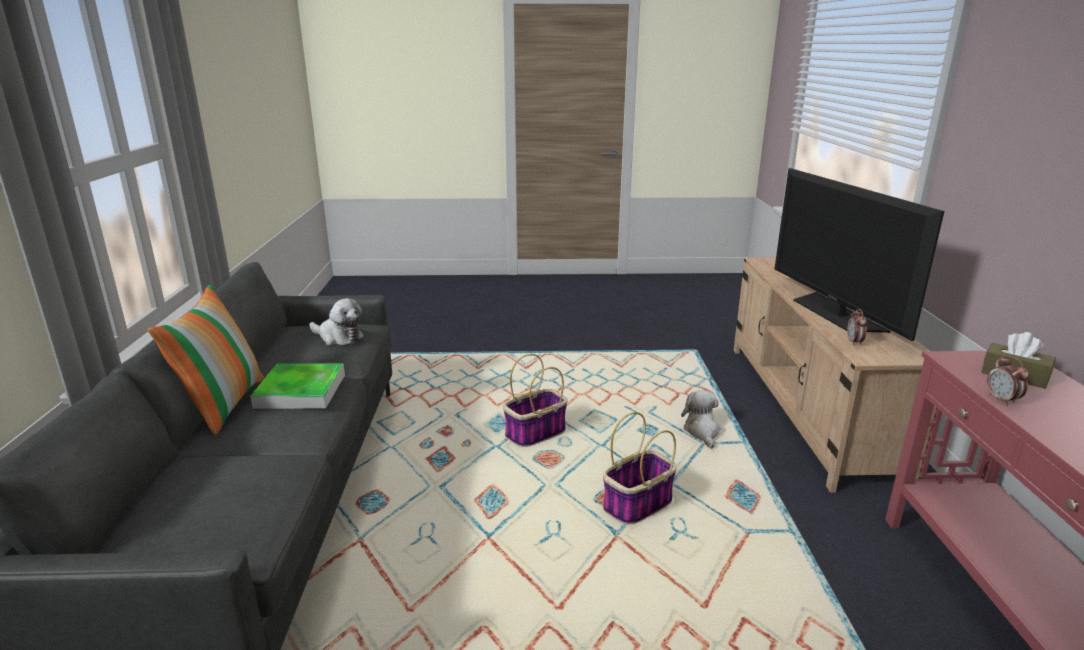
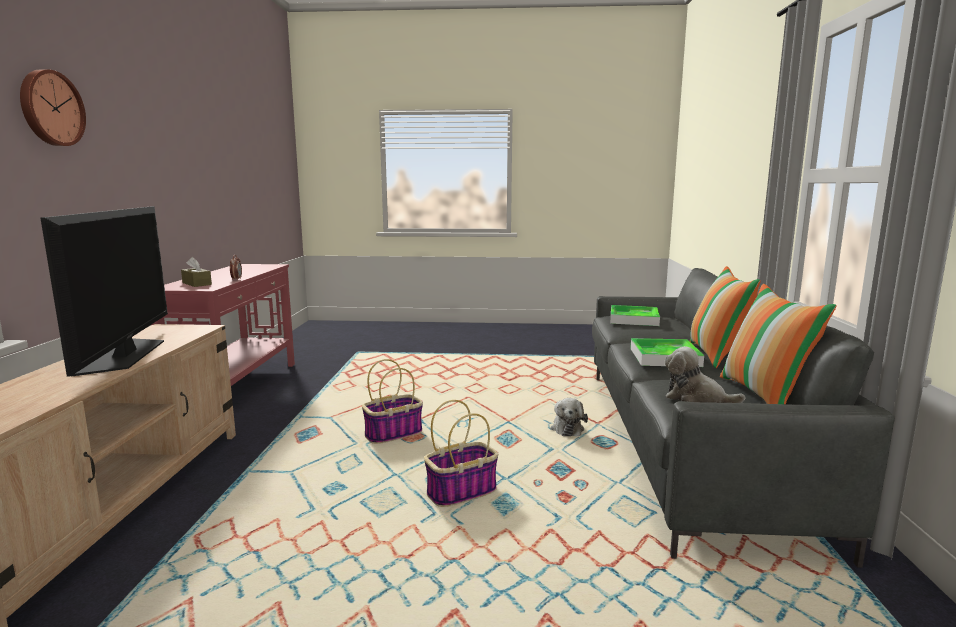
camera: 175 degrees left, 10 degrees down
(225, 504) = (633, 319): none -> tray
(272, 345) = (765, 395): none -> pillow
(702, 432) = (276, 485): plush toy -> plush toy (567, 429)
(854, 342) = (183, 335): alarm clock -> none
(1016, 87) = (50, 108): none -> wall clock

